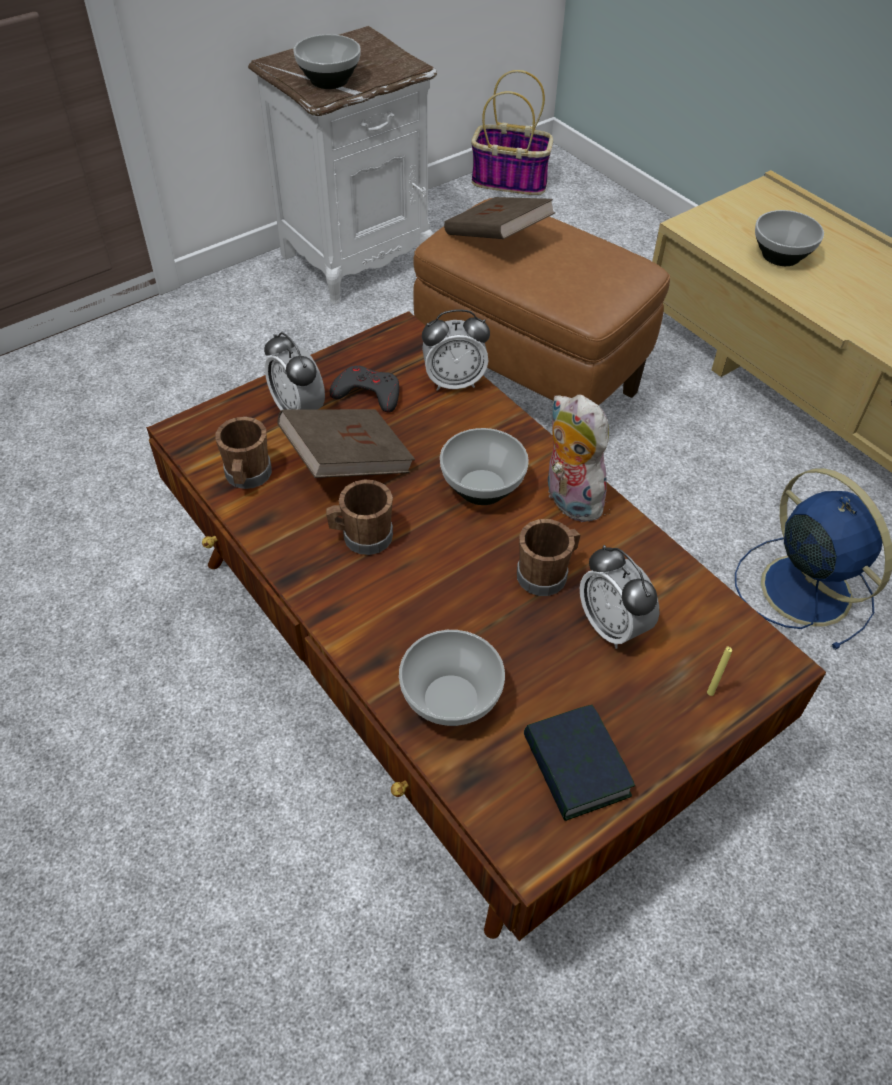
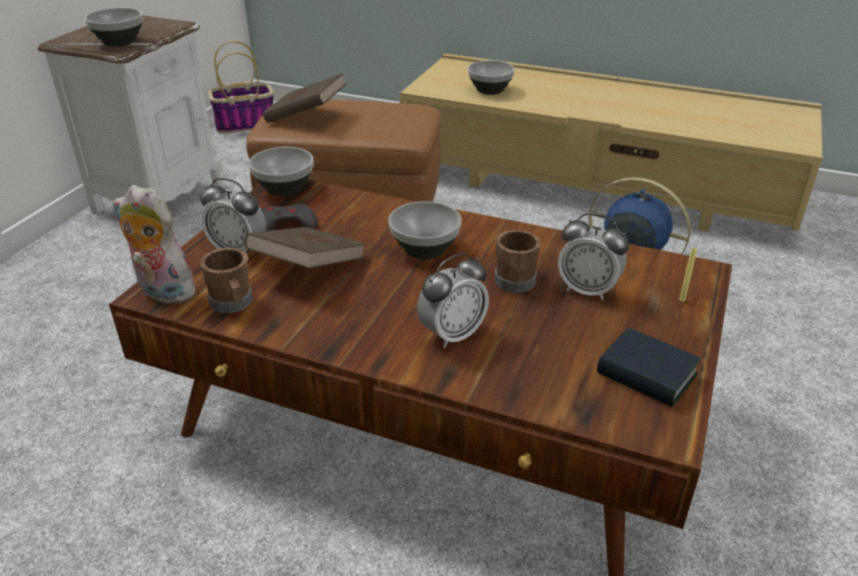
camera: 30 degrees left, 15 degrees down
(362, 537) = (363, 306): brown mug -> none
(452, 698) = (525, 373): bowl -> bowl (285, 187)
(454, 382) = (347, 200): alarm clock -> alarm clock (452, 334)
(568, 499) = (490, 235): plush toy -> plush toy (162, 292)

